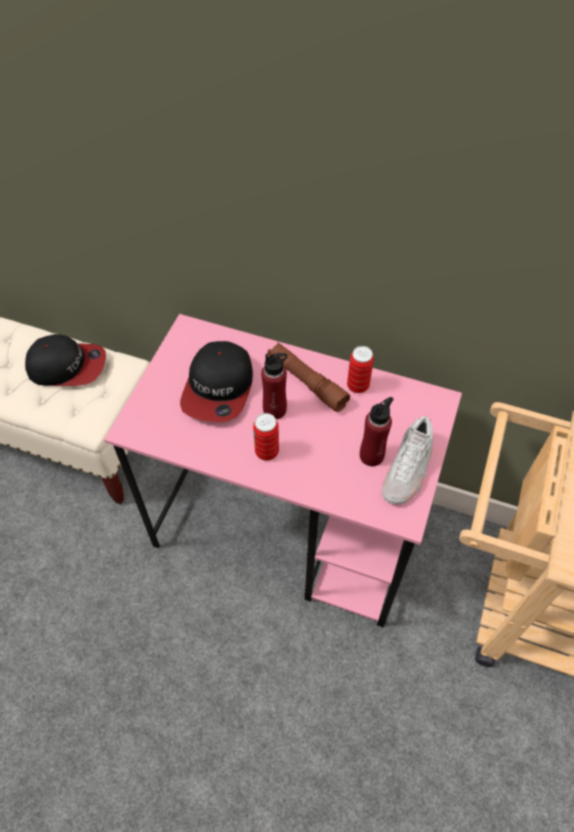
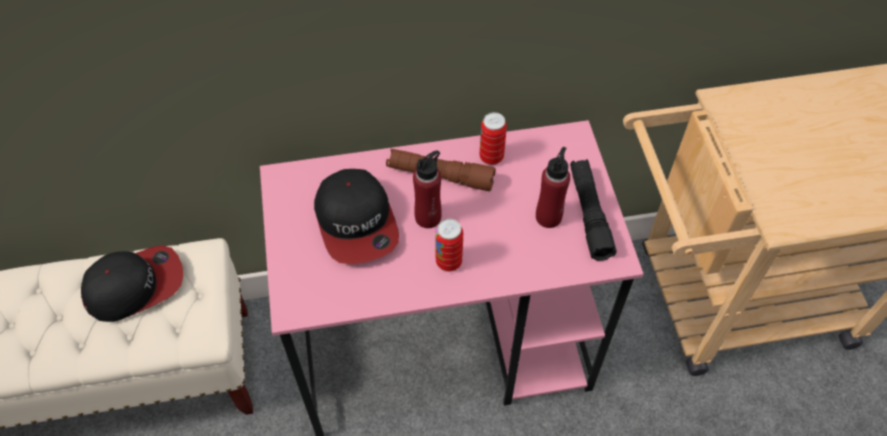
camera: 30 degrees left, 0 degrees up
(408, 470) = (589, 214): white shoe -> black flashlight

